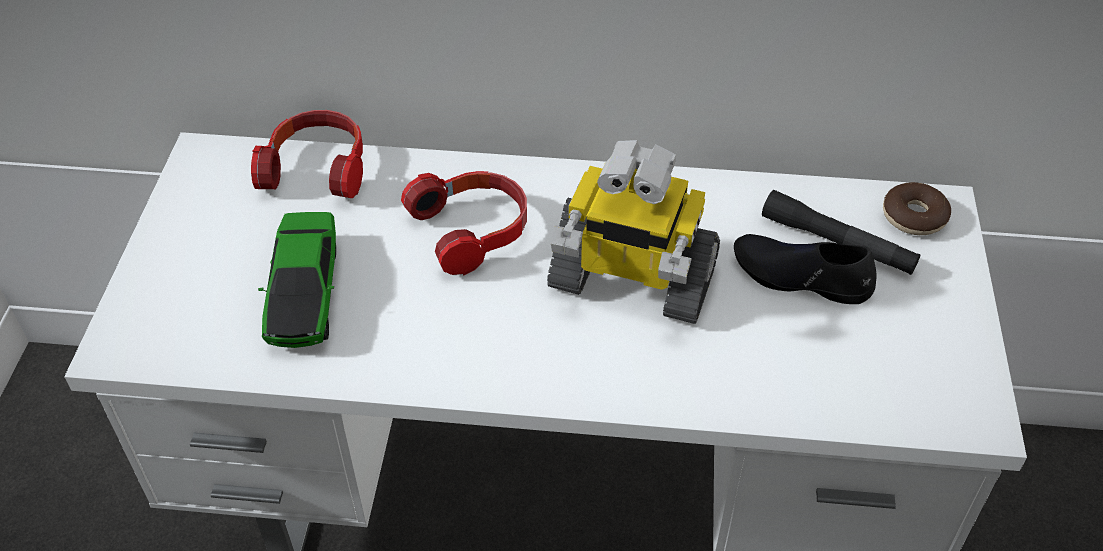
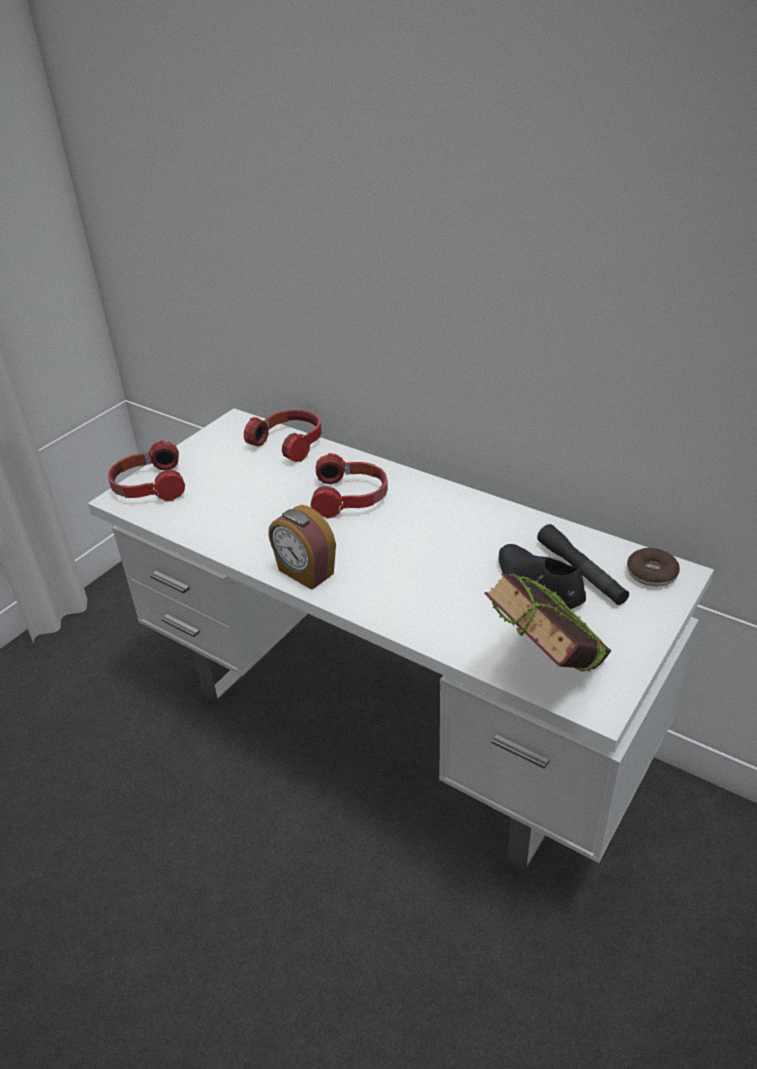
camera: 30 degrees right, 10 degrees down
(148, 313) = (148, 486): none -> headphones
(305, 292) = (233, 501): toy car -> none
(498, 372) = (305, 573): none -> alarm clock
(630, 280) = (424, 551): toy robot -> none
(891, 397) = (544, 670): none -> book

